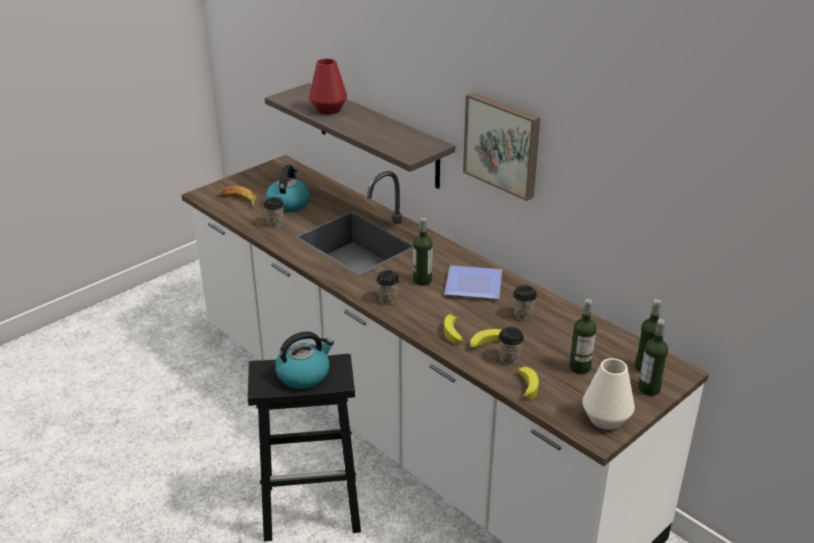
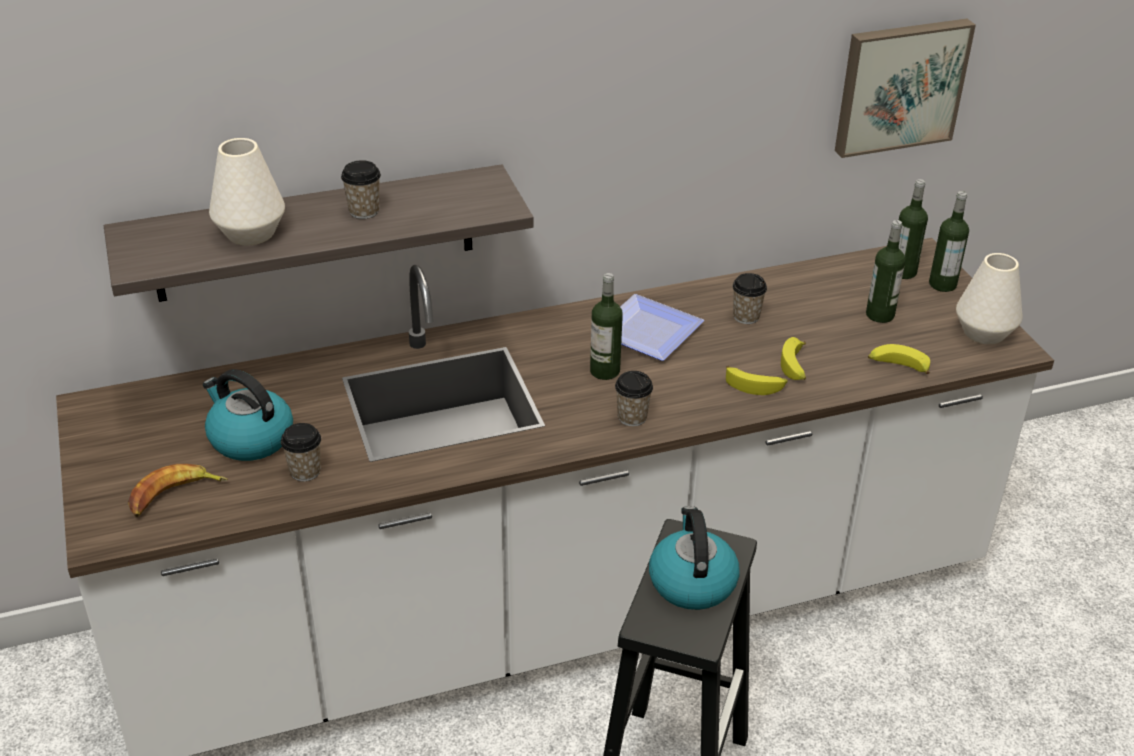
camera: 65 degrees left, 5 degrees up
(328, 109) = (250, 233): red vase -> white vase
(503, 144) = (599, 117): picture -> picture (899, 85)
(509, 358) = (834, 359): cup -> cup (364, 211)

